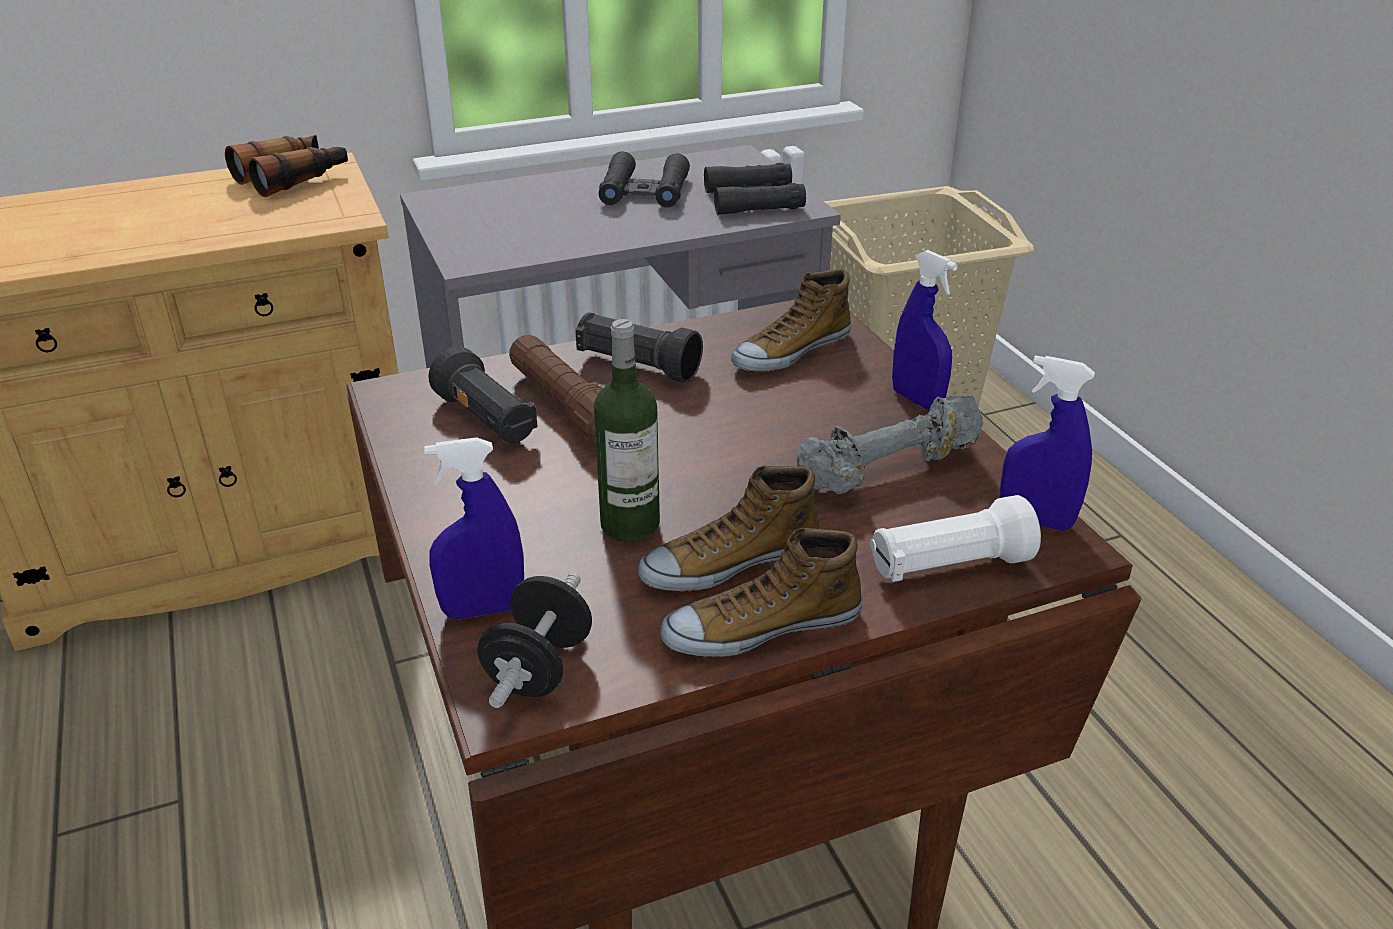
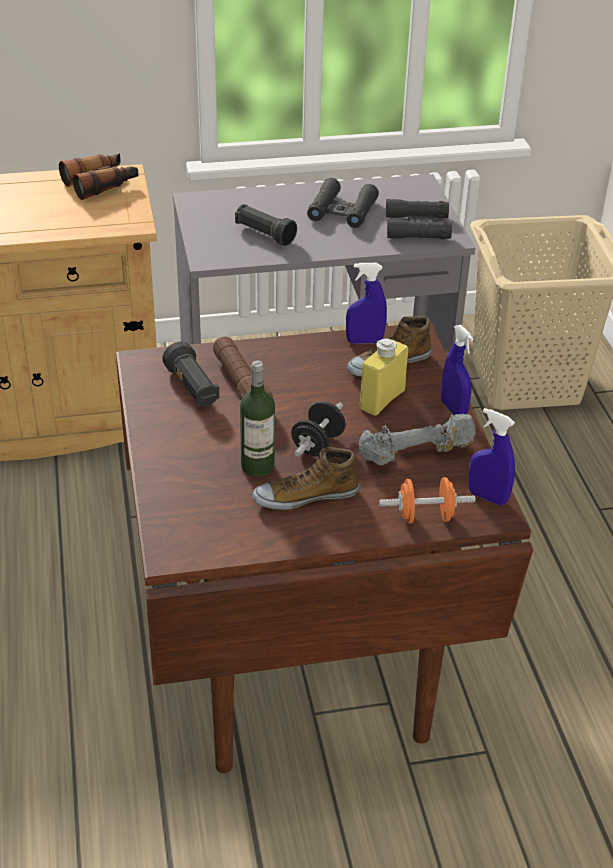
camera: 10 degrees right, 5 degrees up
(483, 609) = (168, 503): blue spray bottle -> blue spray bottle (364, 341)
(539, 668) = (190, 539): black dumbbell -> black dumbbell (318, 444)
(637, 366) = (290, 362): black flashlight -> black flashlight (264, 234)
(761, 627) = (310, 534): shoe -> none
(801, 400) = (382, 400): none -> yellow bottle
(948, 566) = (425, 516): white flashlight -> orange dumbbell

